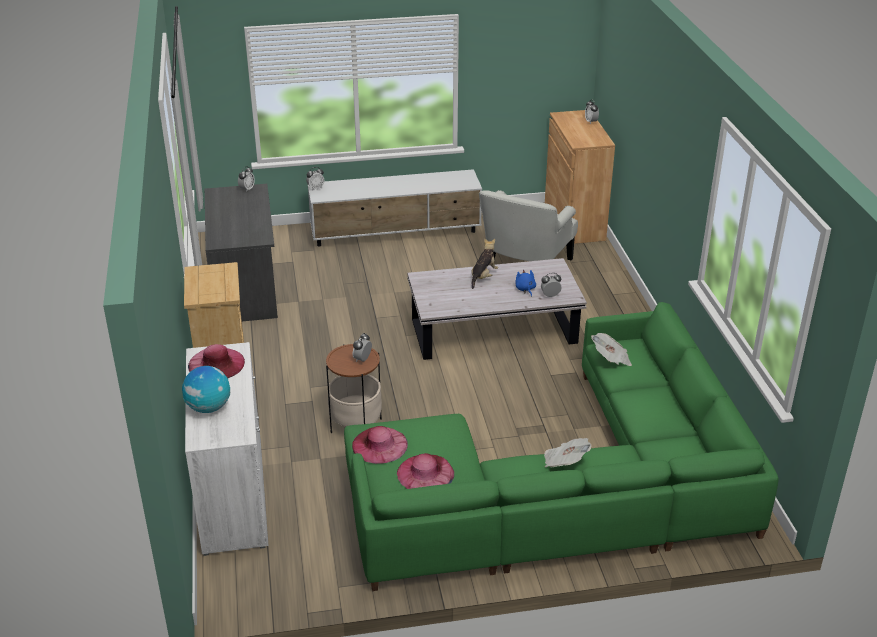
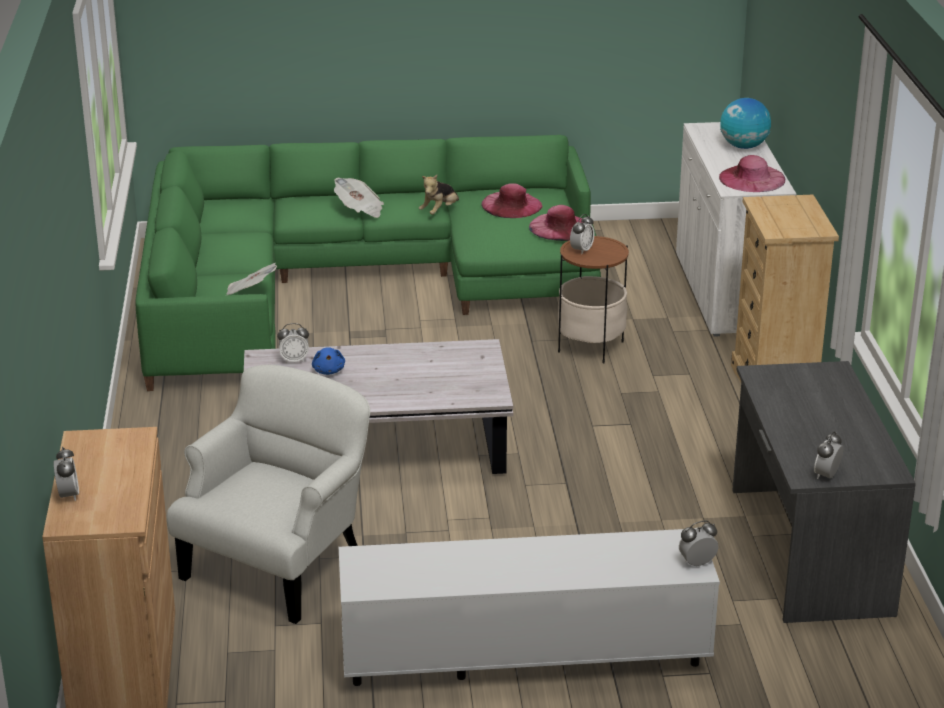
camera: 175 degrees left, 5 degrees down
(483, 277) = (389, 392): plush toy -> plush toy (440, 211)

